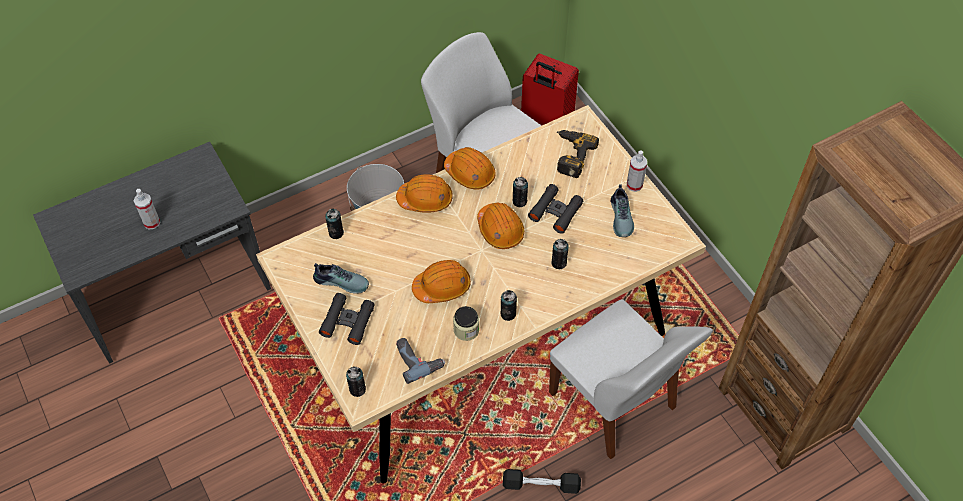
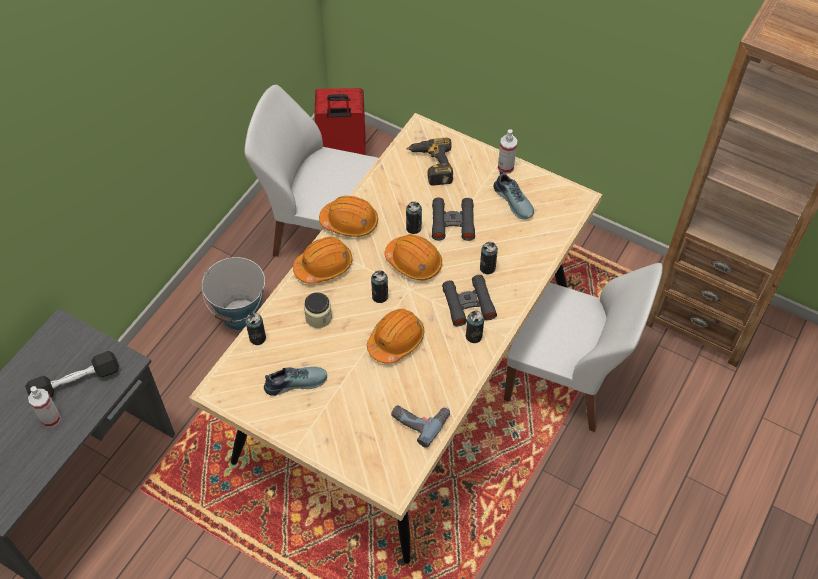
camera: 30 degrees left, 0 degrees up
(347, 321) = (328, 418): black binoculars -> black binoculars (468, 303)
(357, 389) = (382, 477): can -> can (380, 296)
(466, 330) = (446, 369): jar -> jar (318, 317)
(541, 485) = (550, 487): black dumbbell -> black dumbbell (76, 382)

